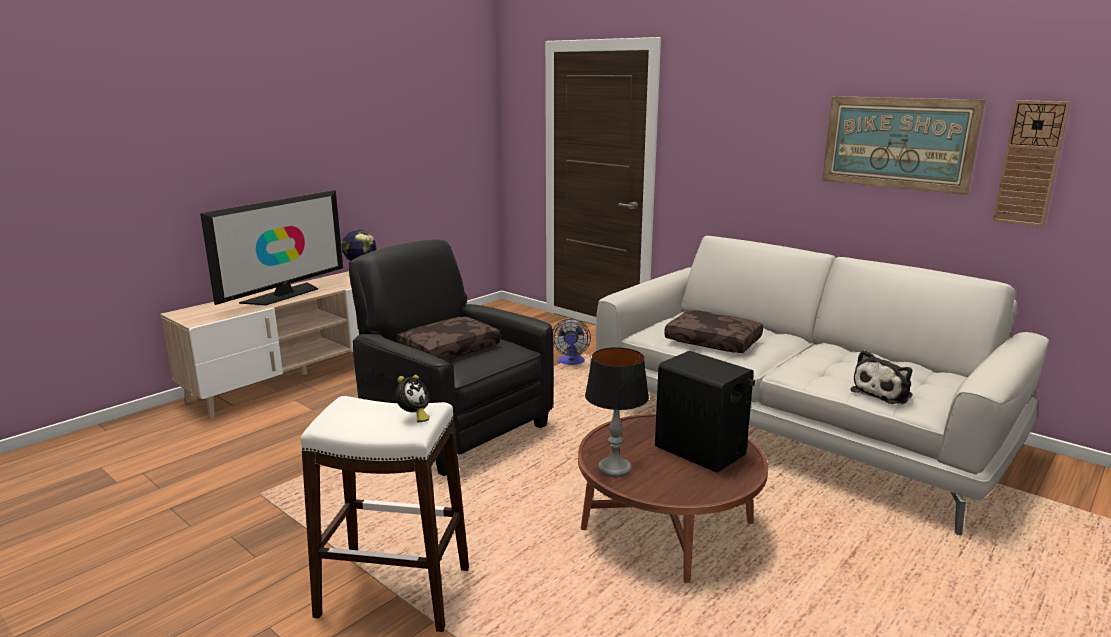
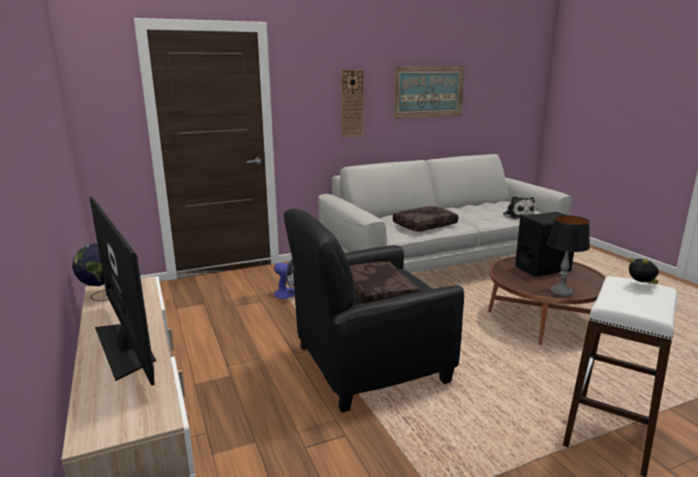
camera: 65 degrees left, 0 degrees up
(1030, 163) = (481, 96): wall clock -> wall clock (352, 103)

